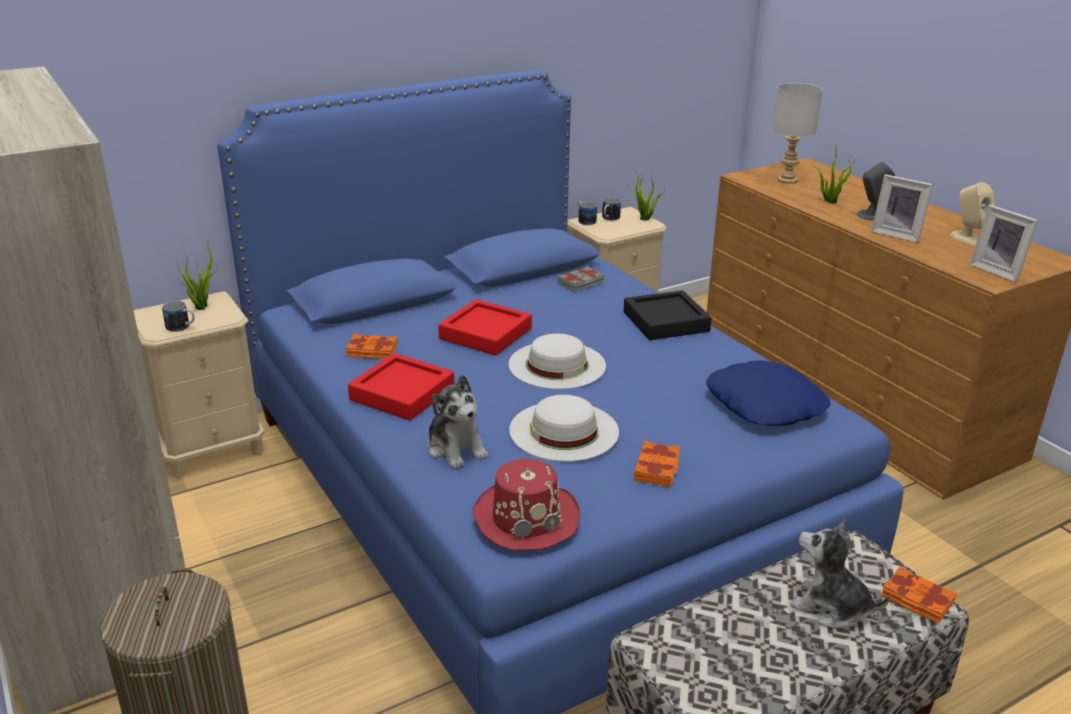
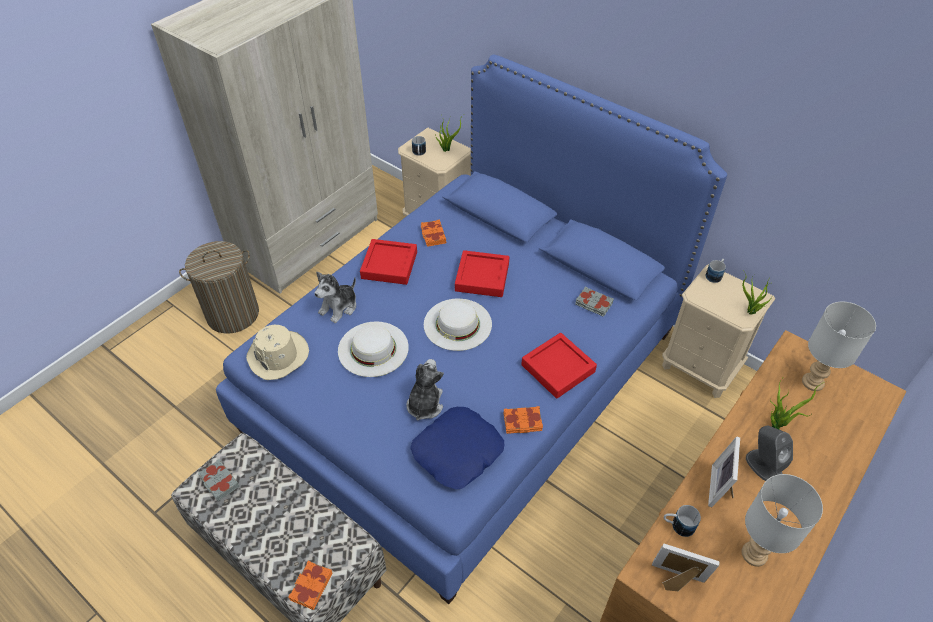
camera: 70 degrees right, 20 degrees up
(526, 518) = (278, 356): red hat -> beige hat
(609, 219) = (731, 289): mug -> mug (677, 525)
(657, 469) = (350, 405): orange book -> orange book (522, 422)
(665, 322) = (558, 368): black tray -> red tray
(710, 678) = (219, 482): none -> grey book
(831, 607) = (292, 536): plush toy -> plush toy (424, 404)
(968, 238) = (755, 554): beige speaker -> grey table lamp
(998, 271) = (676, 581): picture frame -> picture frame turned 75 degrees clockwise

